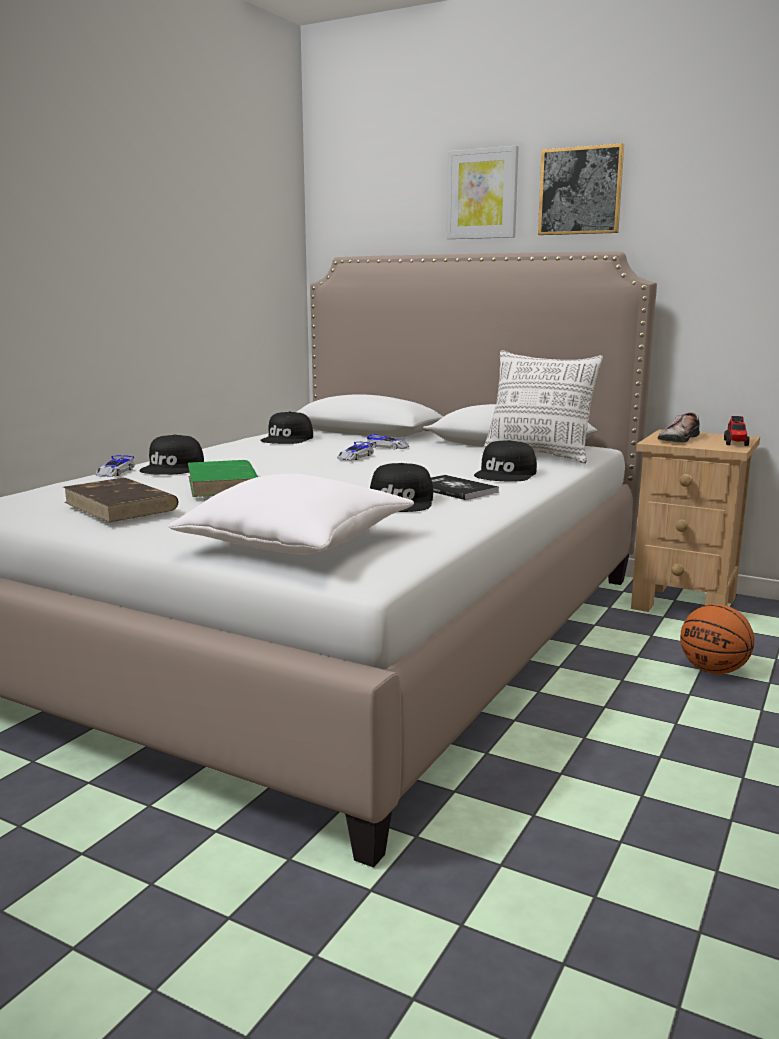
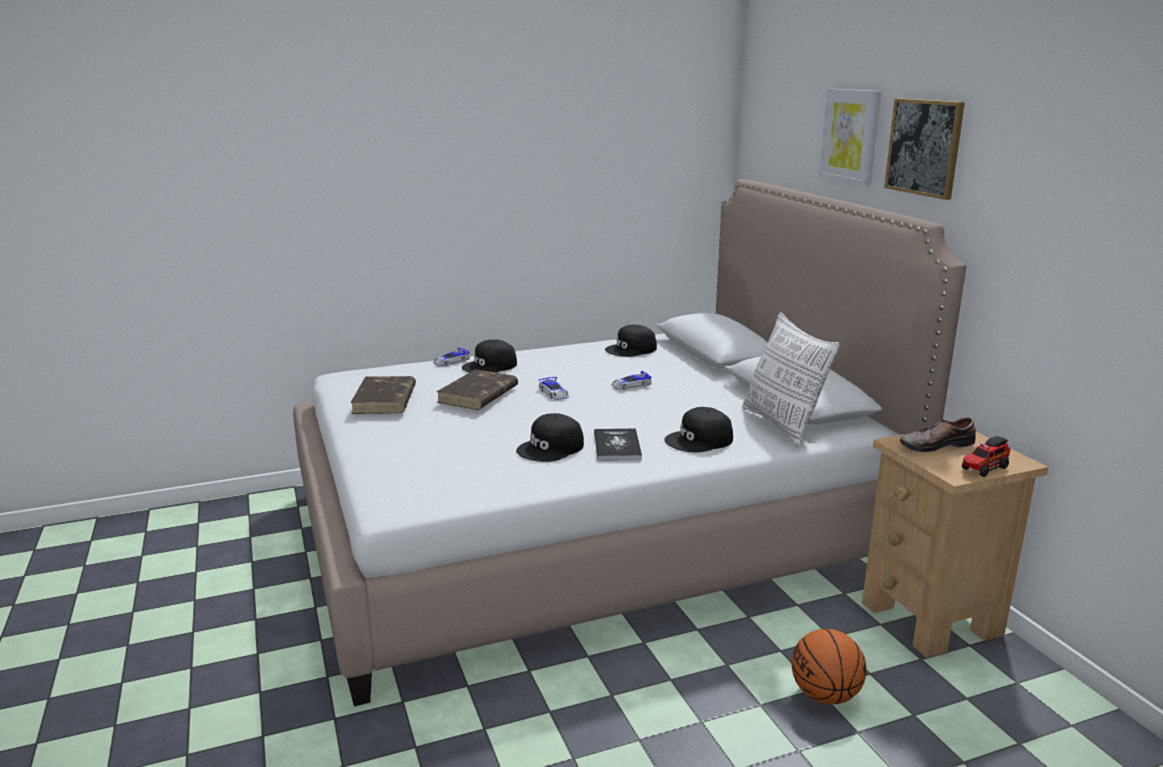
camera: 40 degrees right, 5 degrees up
(223, 484) = (478, 394): green book -> brown book
(297, 543) = (410, 466): white pillow -> none
(388, 447) = (685, 379): toy car -> toy car (554, 393)

